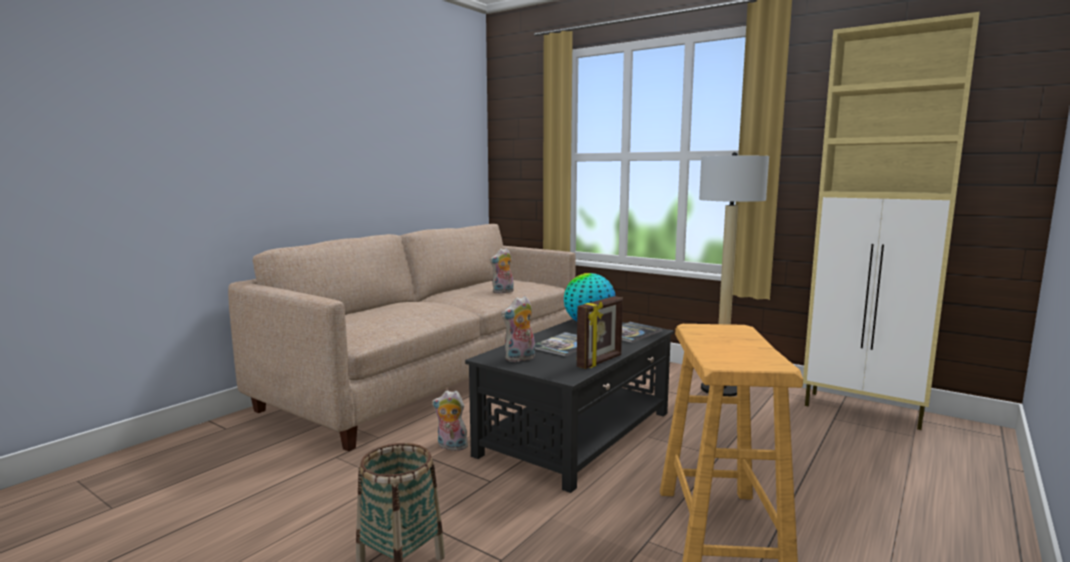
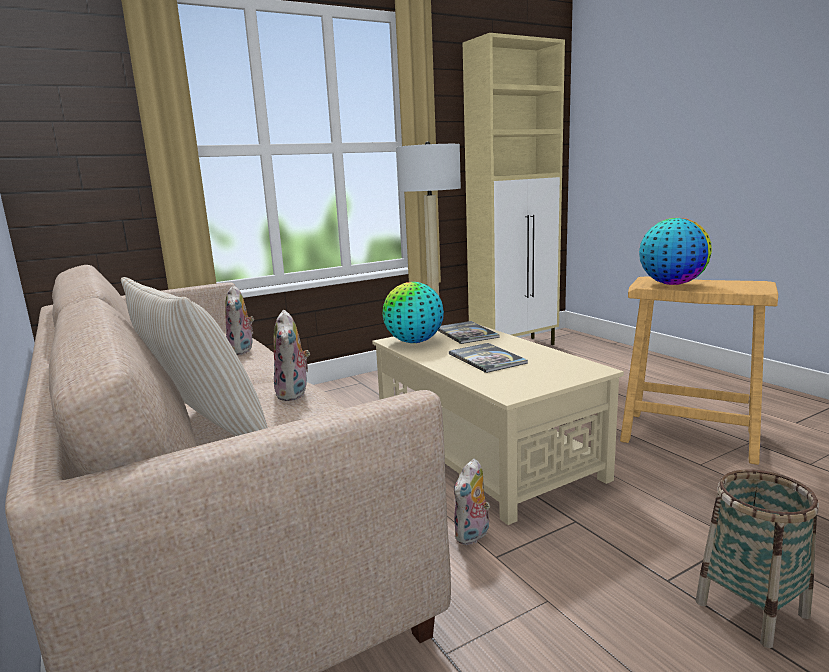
camera: 65 degrees left, 5 degrees up
(370, 309) = (206, 435): none -> beige pillow
(520, 359) = (524, 380): plush toy -> plush toy (294, 394)
(578, 433) = (484, 452): black coffee table -> beige coffee table
(600, 361) = (553, 353): picture frame -> none
(713, 335) = (672, 284): none -> globe

